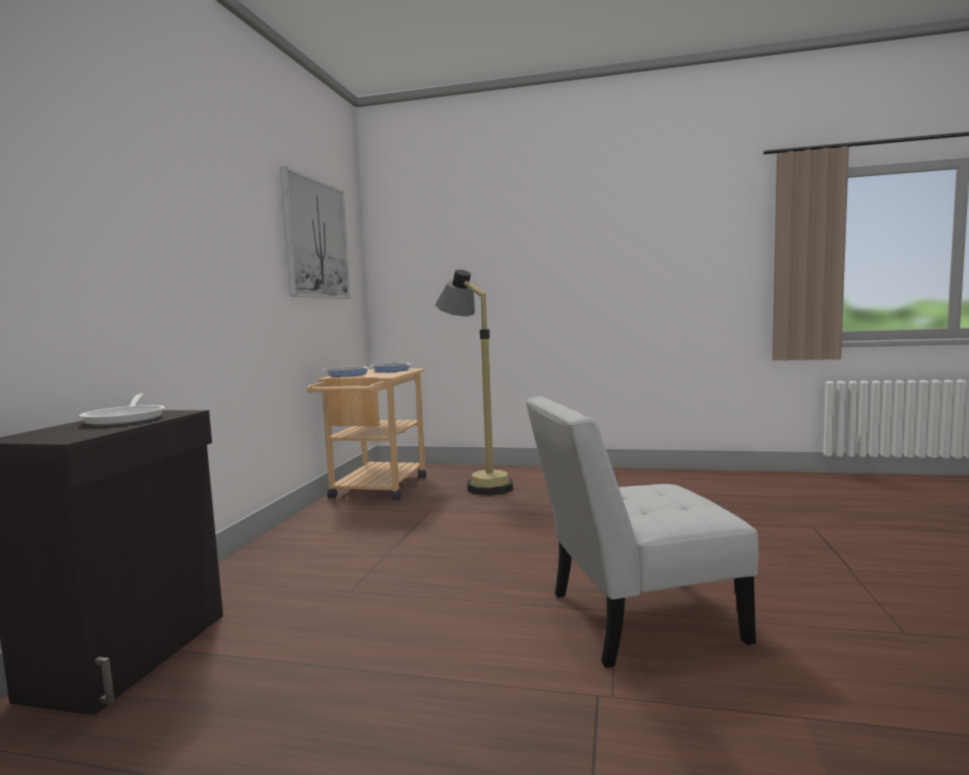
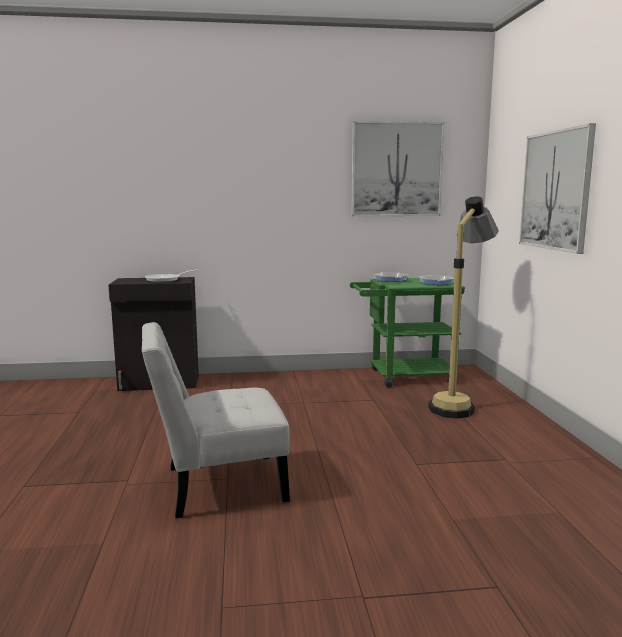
camera: 70 degrees right, 5 degrees up
(376, 490) = (404, 377): beige cart -> green cart
(508, 266) = (555, 190): none -> picture
(633, 619) = (217, 485): white chair -> white chair turned 75 degrees counterclockwise

